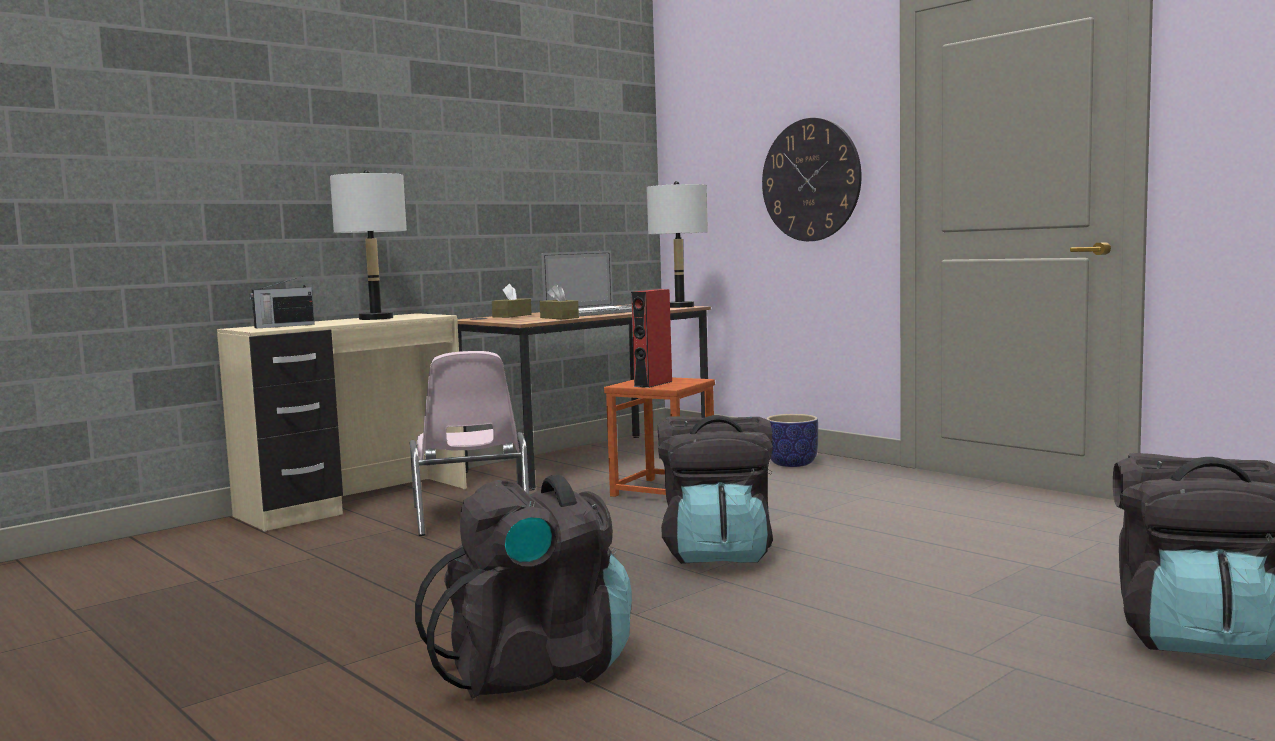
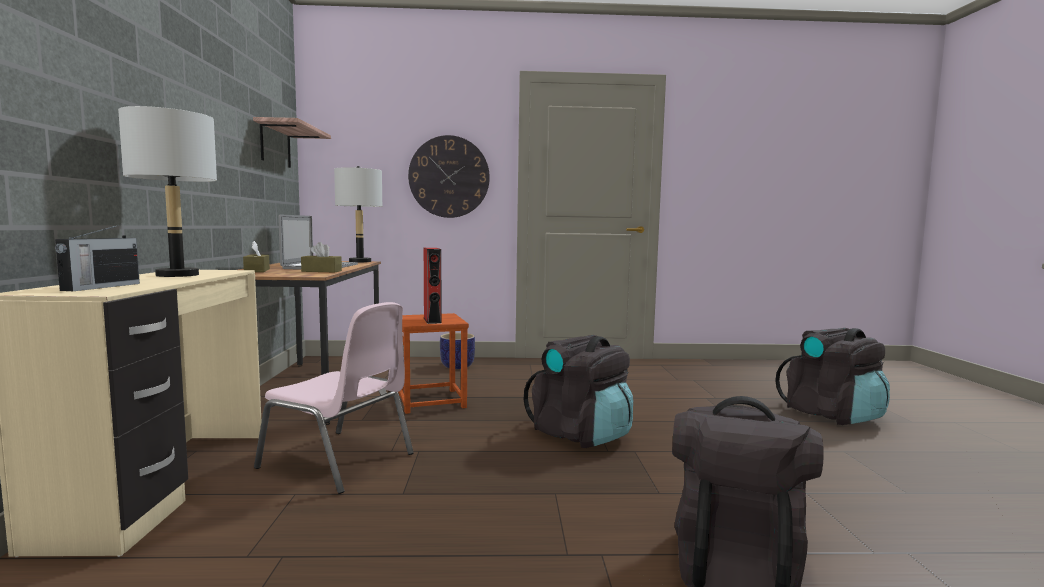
camera: 50 degrees left, 0 degrees up
(601, 165) = (275, 145): none -> shelf

